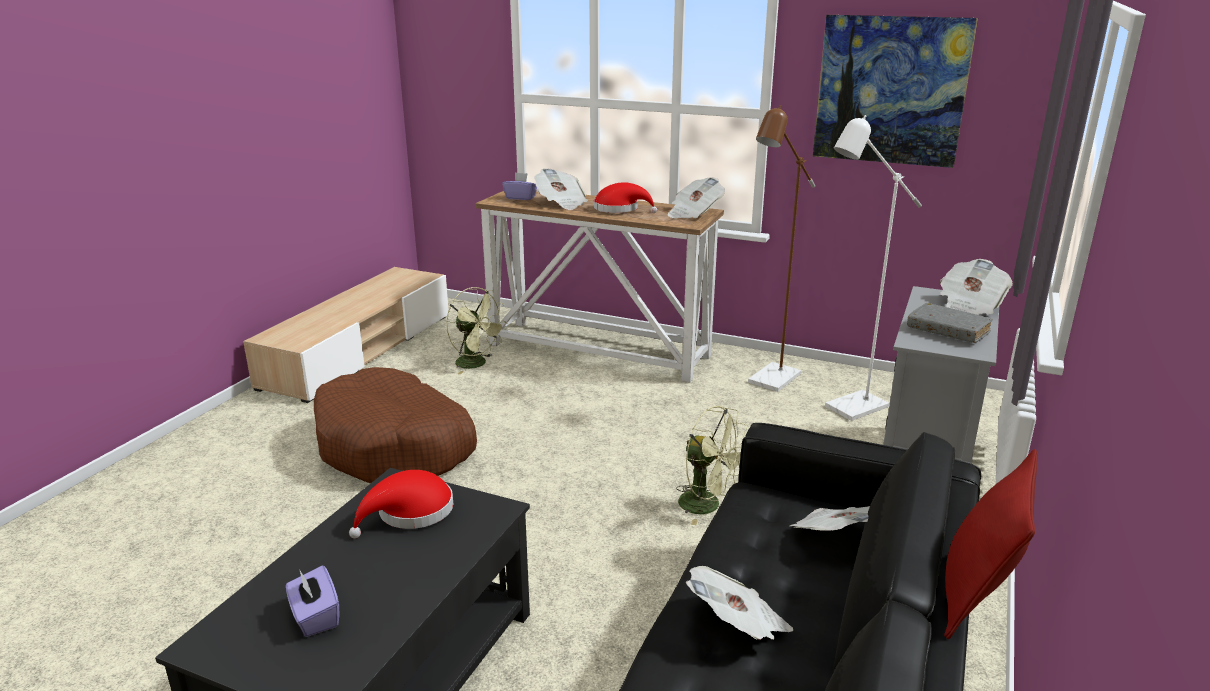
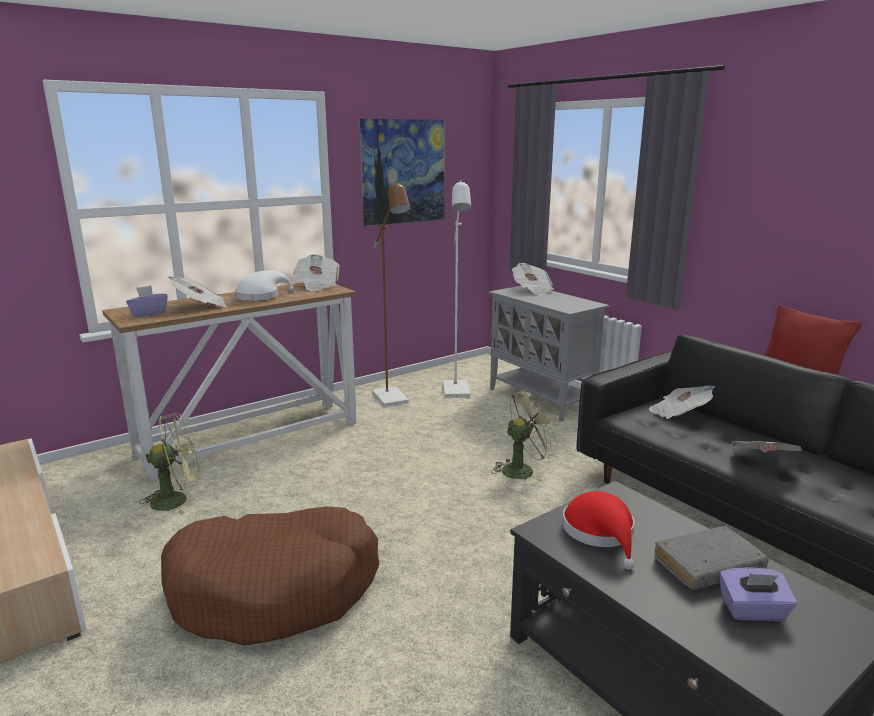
camera: 60 degrees left, 5 degrees down
(620, 209) = (260, 297): red hat -> white hat
(948, 331) = (561, 301): grey book -> grey book (708, 566)

